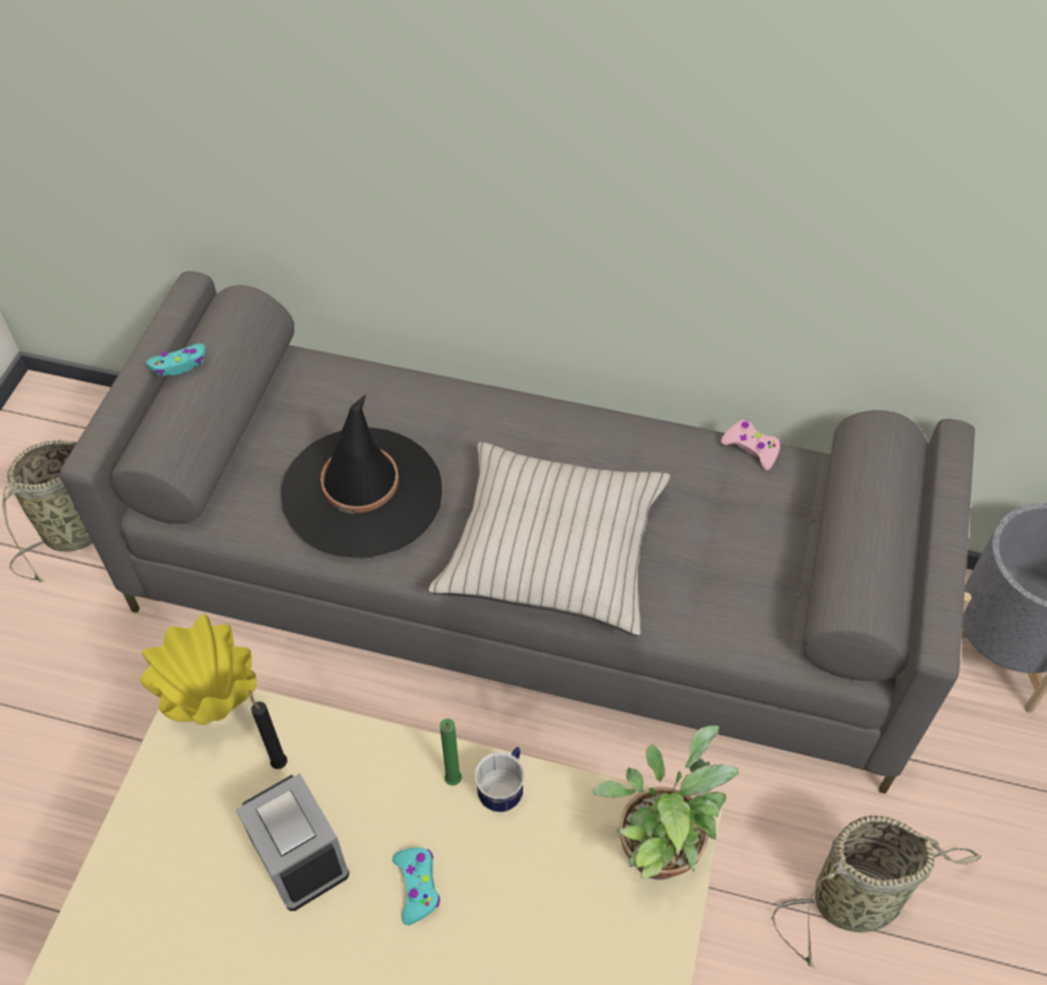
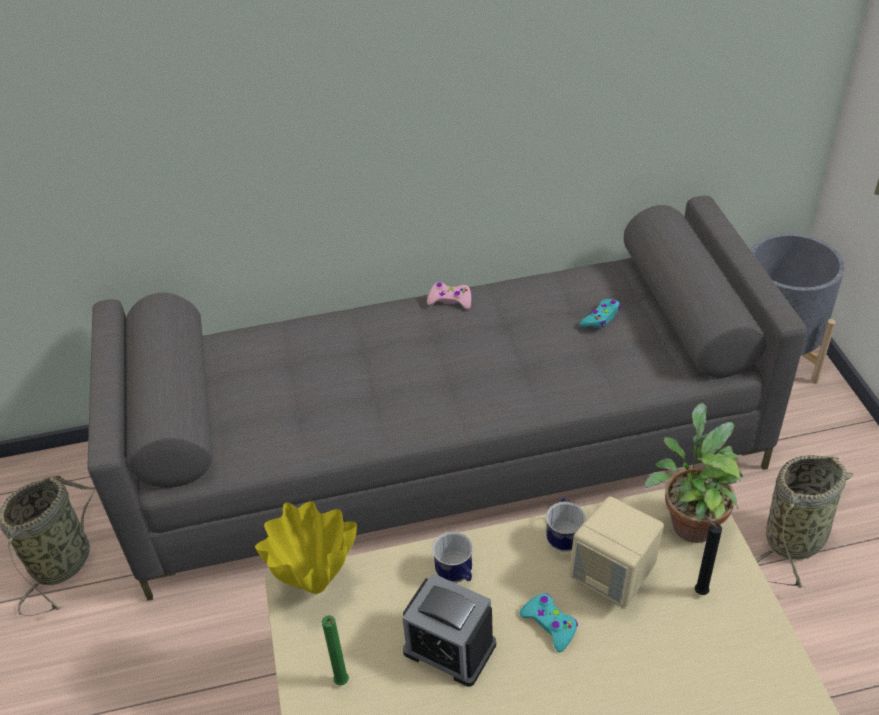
camera: 25 degrees left, 10 degrees down
(179, 365) = (139, 360): turquoise game controller -> turquoise game controller (601, 318)
(278, 761) = (389, 596): black candle -> black candle (698, 591)
(361, 775) = (457, 576): none -> mug
(363, 492) = (324, 402): black hat -> none
(453, 783) = (526, 550): green candle -> green candle (342, 684)
(523, 869) = (613, 578): none -> beige speaker
(553, 549) = (486, 382): beige pillow -> none
(751, 448) = (572, 272): pink game controller -> pink game controller (450, 300)

